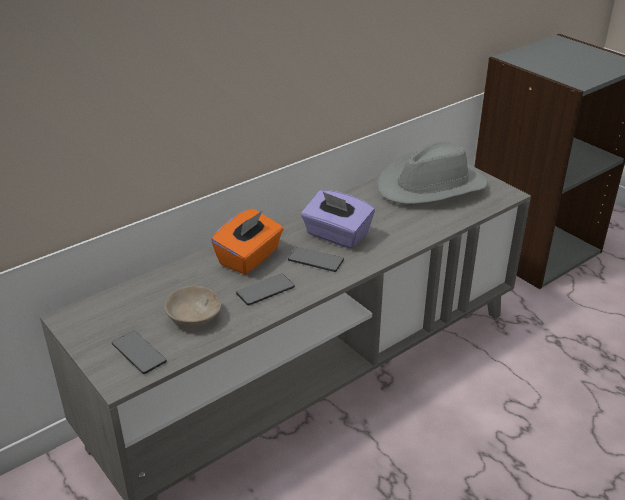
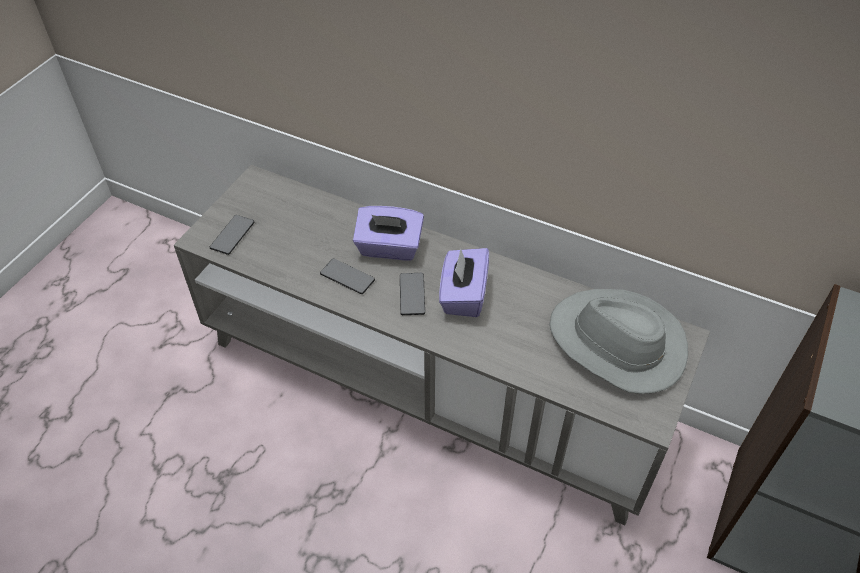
camera: 65 degrees right, 15 degrees up
(192, 317) = (288, 246): beige bowl -> none
(249, 258) = (389, 248): orange tissue box -> purple tissue box

